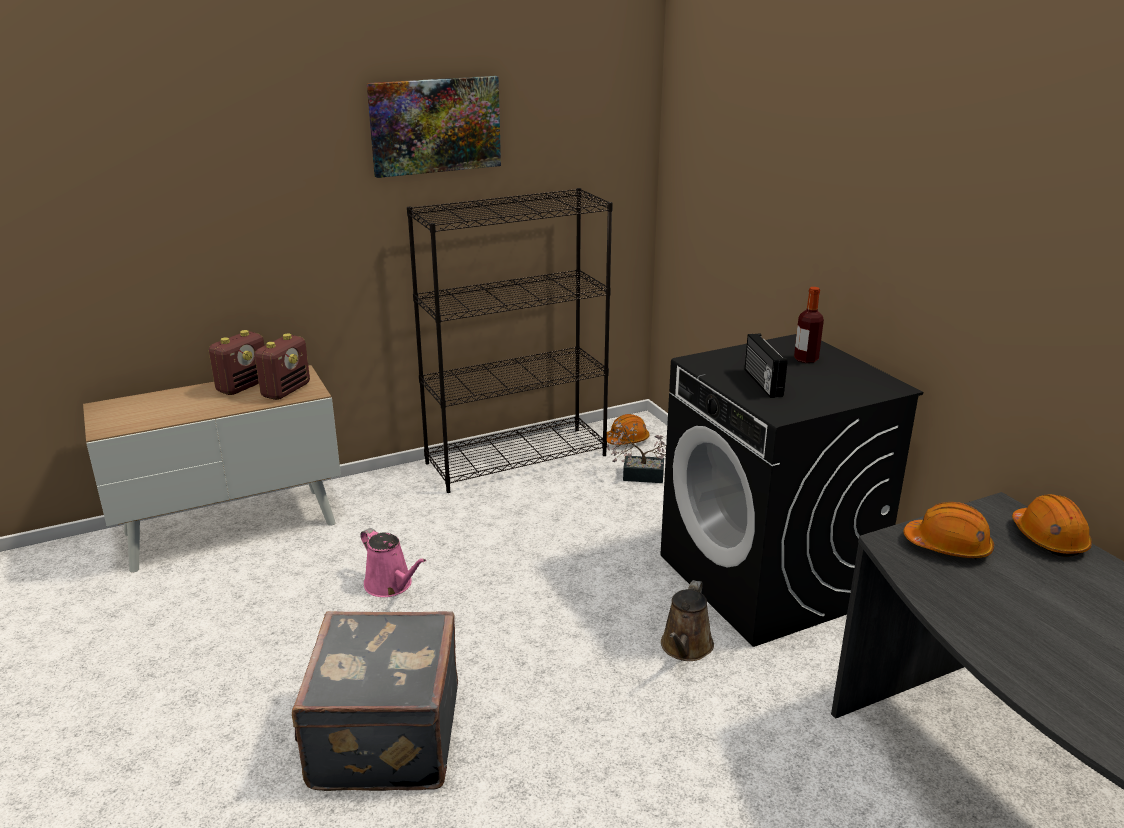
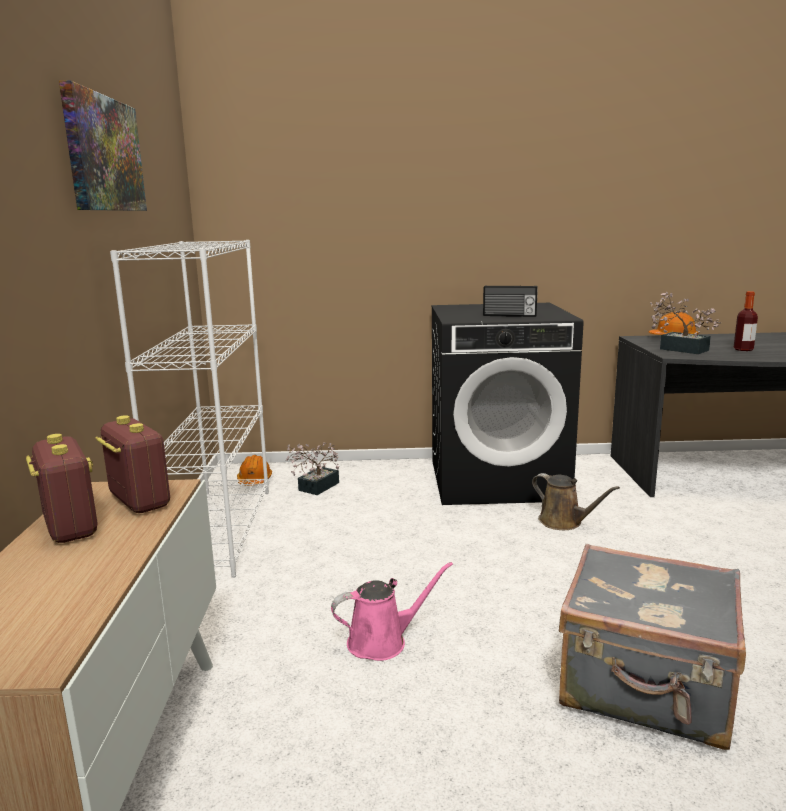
camera: 65 degrees left, 10 degrees down
(517, 458) = (218, 530): black bookcase -> white bookcase
(806, 359) = (479, 308): bottle -> bottle (743, 349)
(948, 546) = (679, 349): orange hard hat -> potted plant

